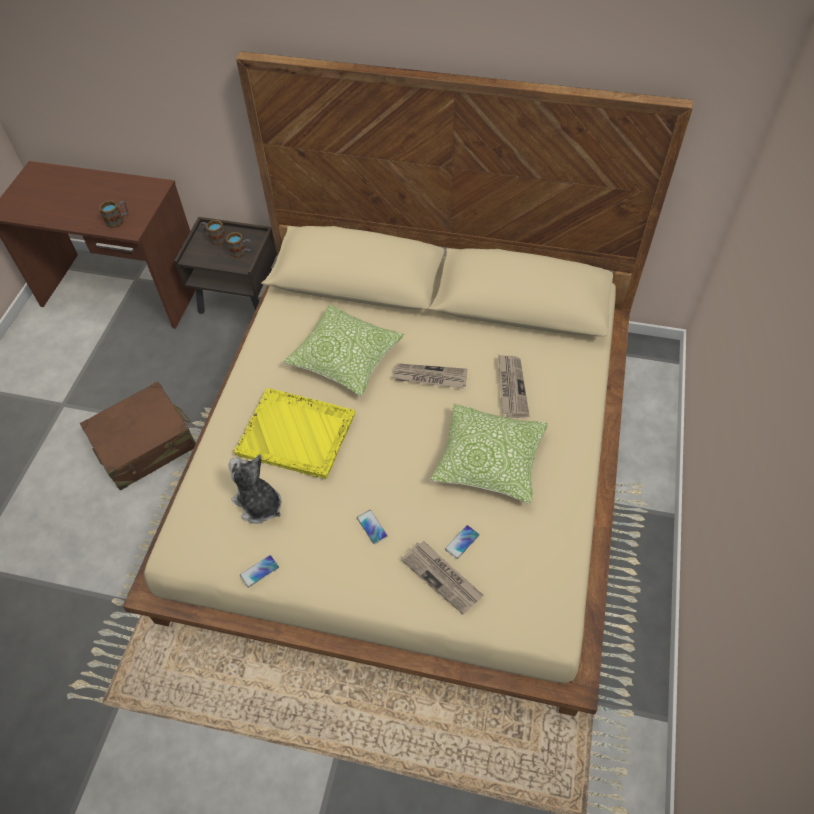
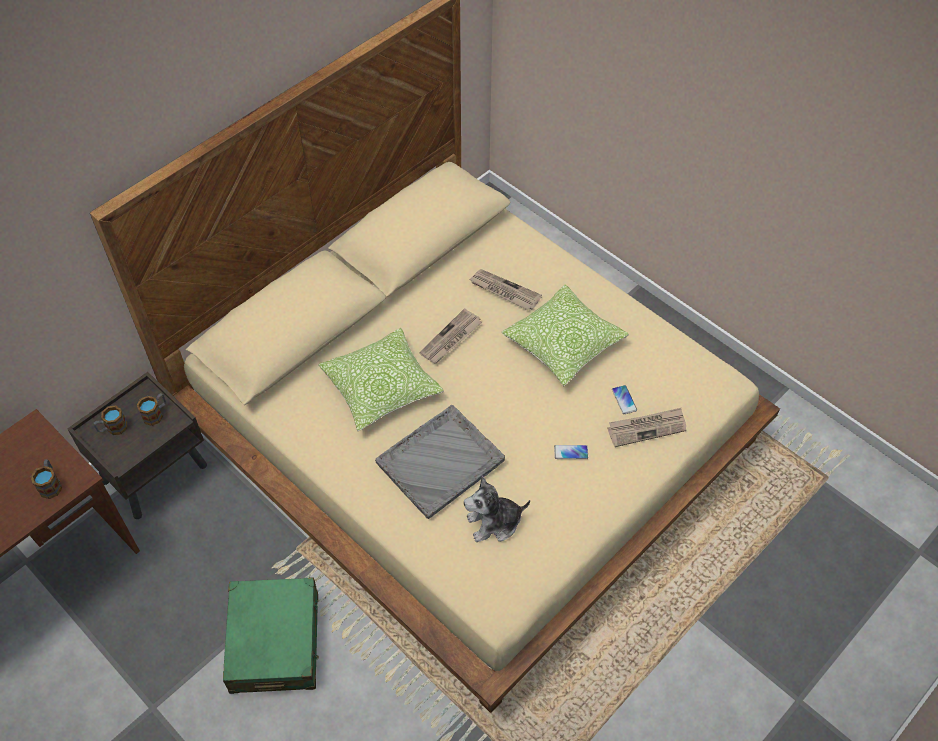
camera: 60 degrees left, 0 degrees up
(145, 444) = (275, 642): brown suitcase -> green suitcase
(259, 571) = (560, 552): phone -> none
(297, 434) = (441, 461): yellow tray -> grey tray

